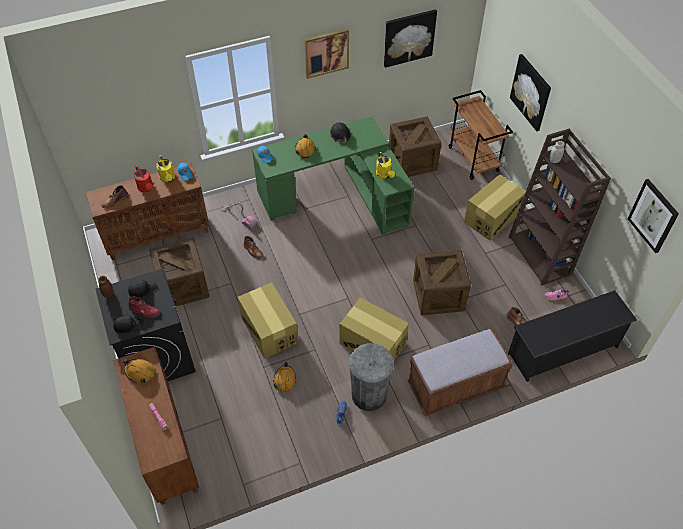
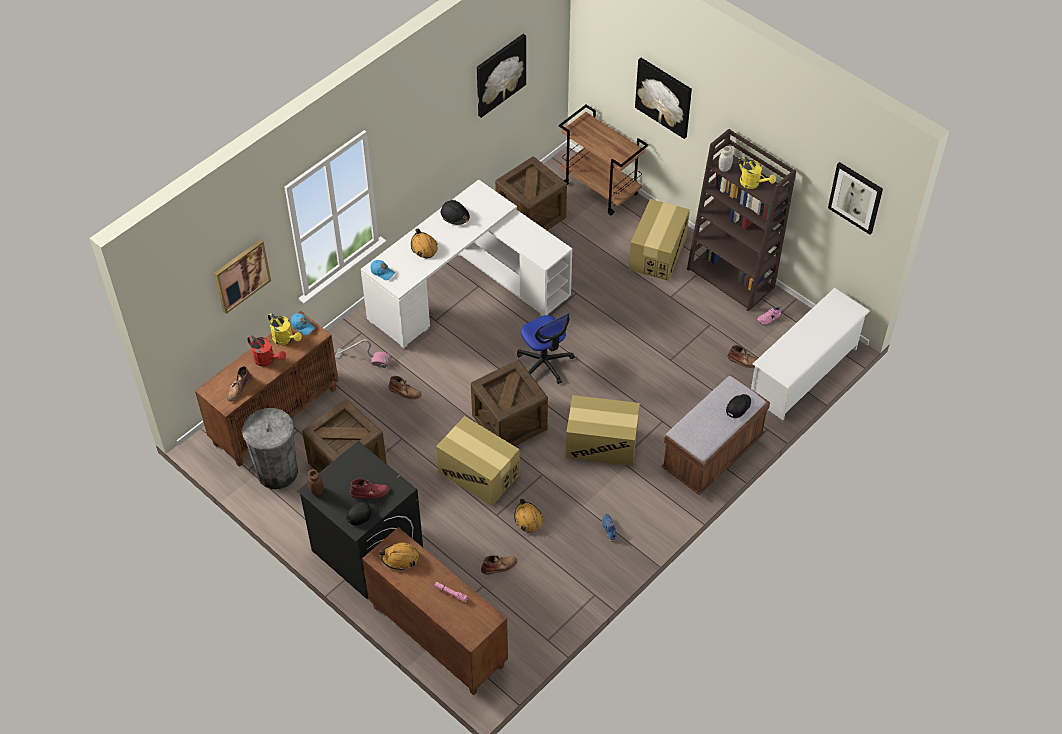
camera: 25 degrees left, 0 degrees up
(142, 290) = (352, 471): black cap -> black cap (738, 407)
(242, 408) = (499, 566): none -> brown boot
(326, 53) = (421, 125): picture -> picture (241, 275)
(338, 195) = (467, 289): green desk -> white desk
(363, 268) = (544, 364): none -> office chair
(369, 395) = (627, 498): grey trash can -> grey trash can (277, 471)
(384, 175) = (532, 246): yellow watering can -> yellow watering can (753, 183)
(438, 295) = (644, 363): crate -> crate (509, 422)
(563, 350) = (804, 373): black shoe rack -> white shoe rack

